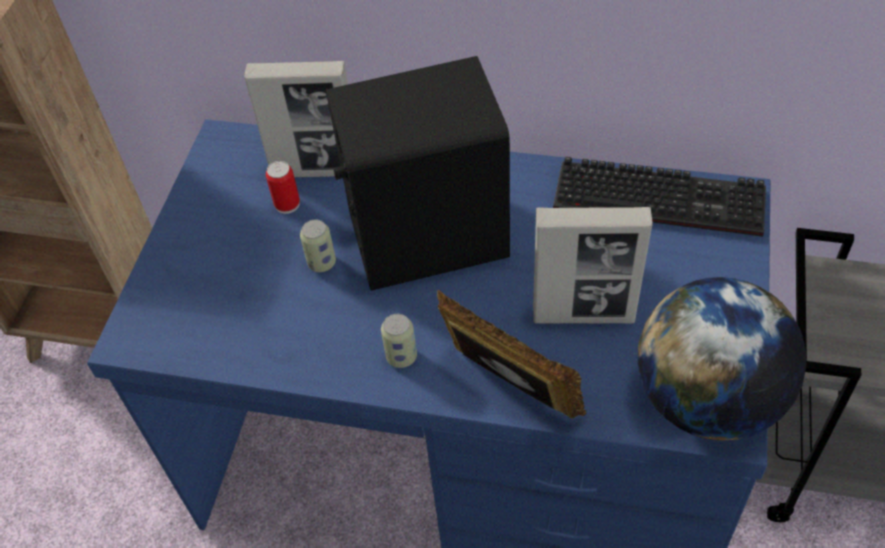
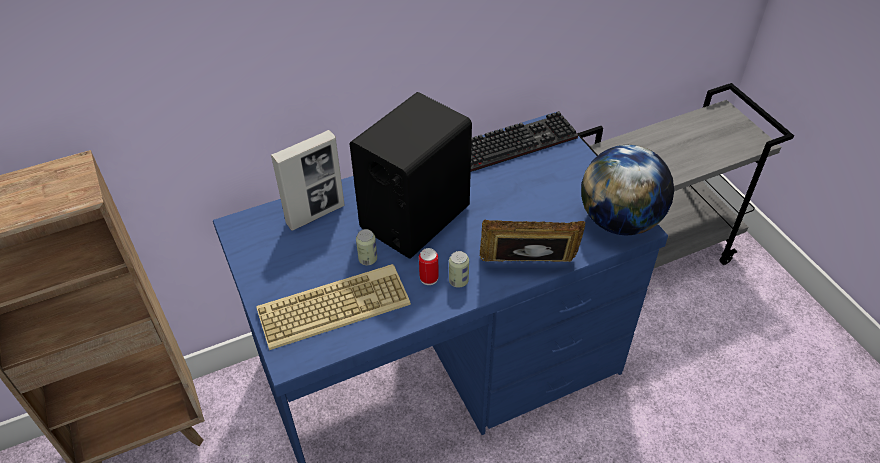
camera: 40 degrees left, 5 degrees down
(233, 301) = (334, 305): none -> keyboard
(287, 204) = (316, 240): can -> can (429, 278)
(584, 315) = (530, 213): picture frame -> none

